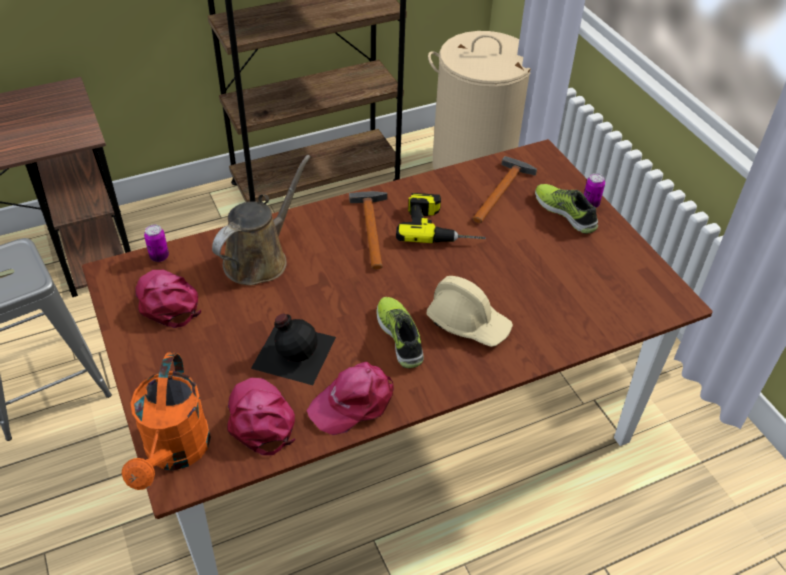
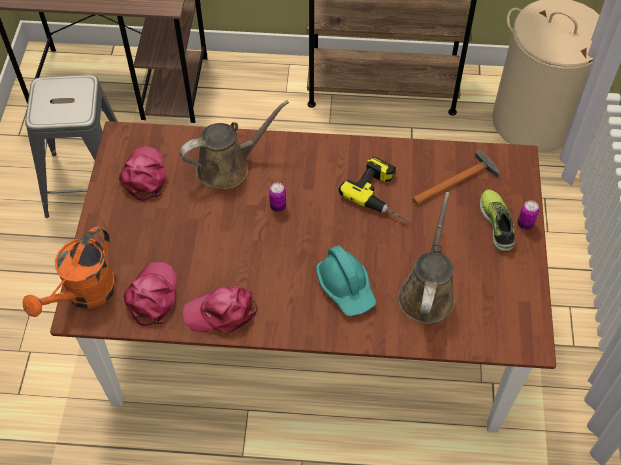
camera: 30 degrees right, 10 degrees up
(159, 257) = (159, 136): can -> can (278, 206)
(293, 351) = (205, 254): black bottle -> none
(371, 228) = (328, 173): hammer -> none
(401, 336) = (288, 276): shoe -> none
(468, 323) = (346, 287): beige hard hat -> turquoise hard hat
(549, 296) = (427, 292): none -> brown watering can

